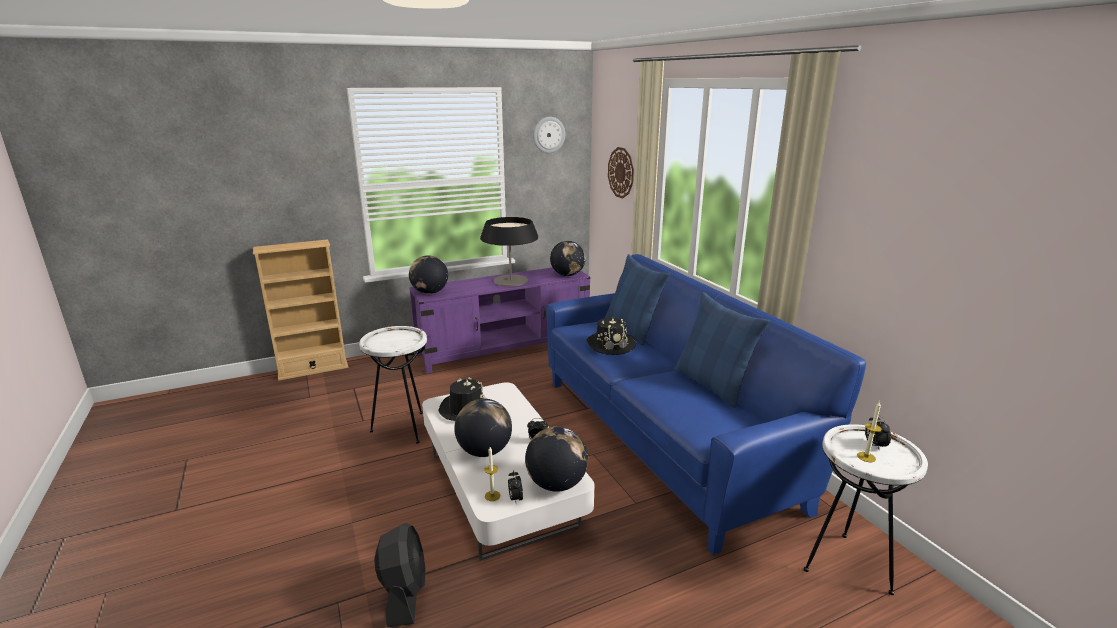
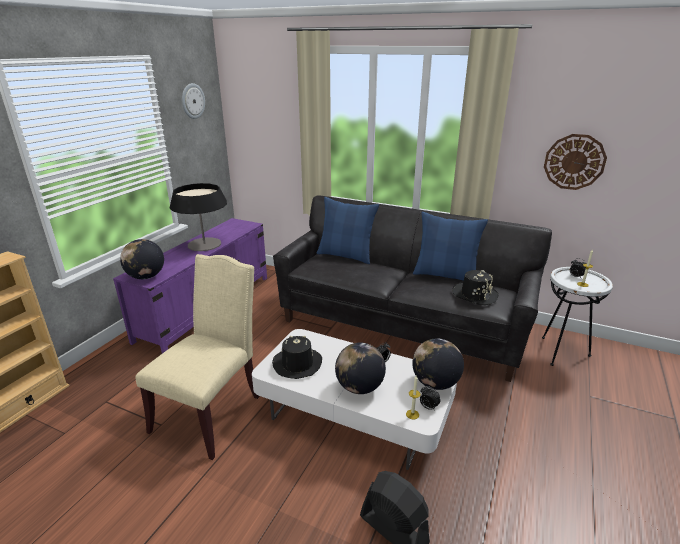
camera: 40 degrees left, 5 degrees up
(403, 428) = (212, 411): white side table -> beige chair
(567, 275) = (244, 227): globe -> none
(611, 344) = (354, 270): black hat -> black hat (474, 294)
(621, 172) = (271, 129): wall clock -> wall clock (574, 162)
(662, 438) = (400, 326): blue sofa -> black sofa

